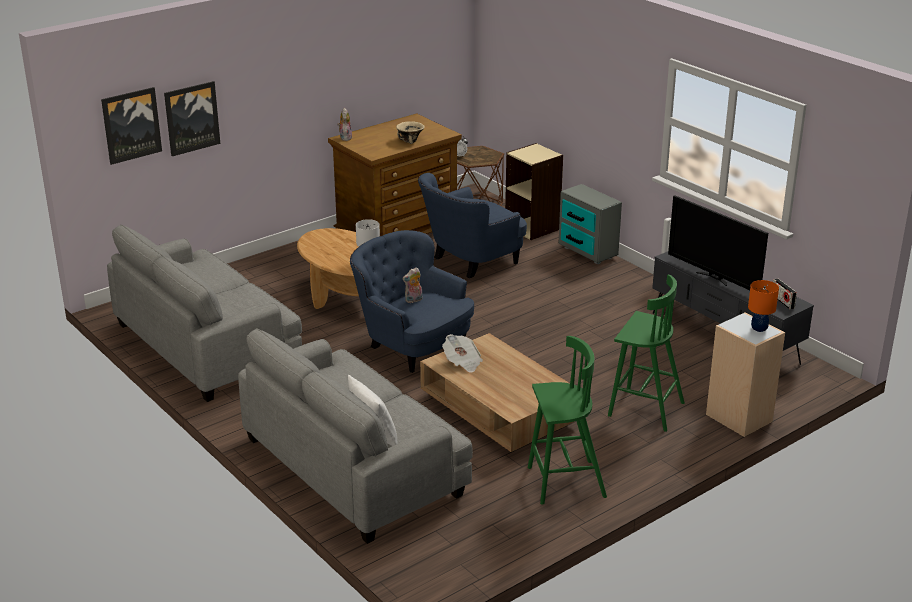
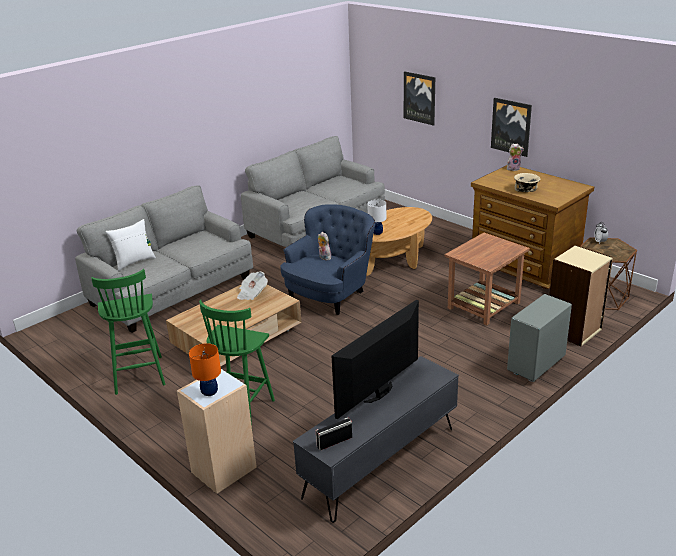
camera: 85 degrees right, 0 degrees up
(131, 125) = (385, 84): picture -> picture (511, 126)
(471, 260) = (484, 305): blue armchair -> brown side table

